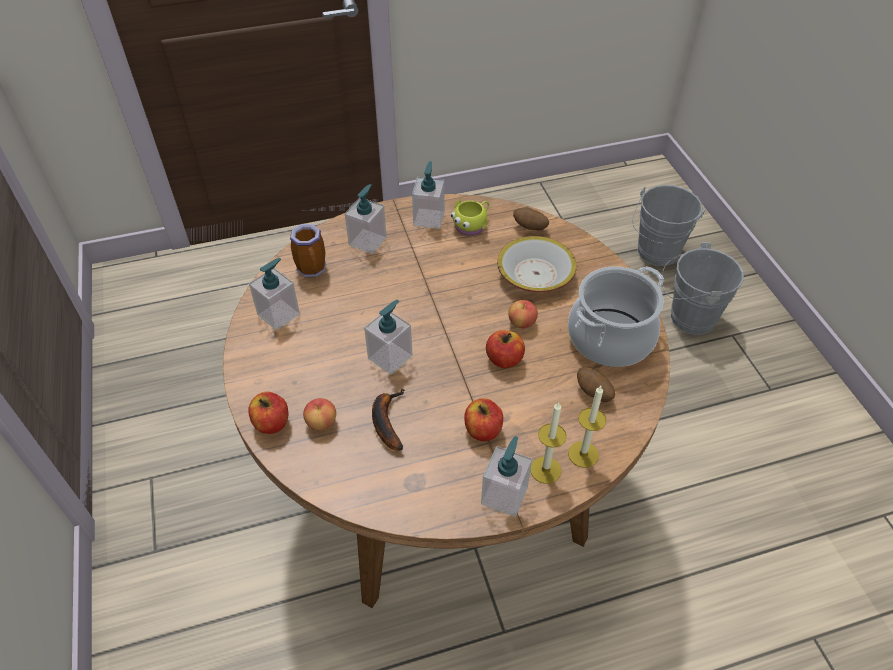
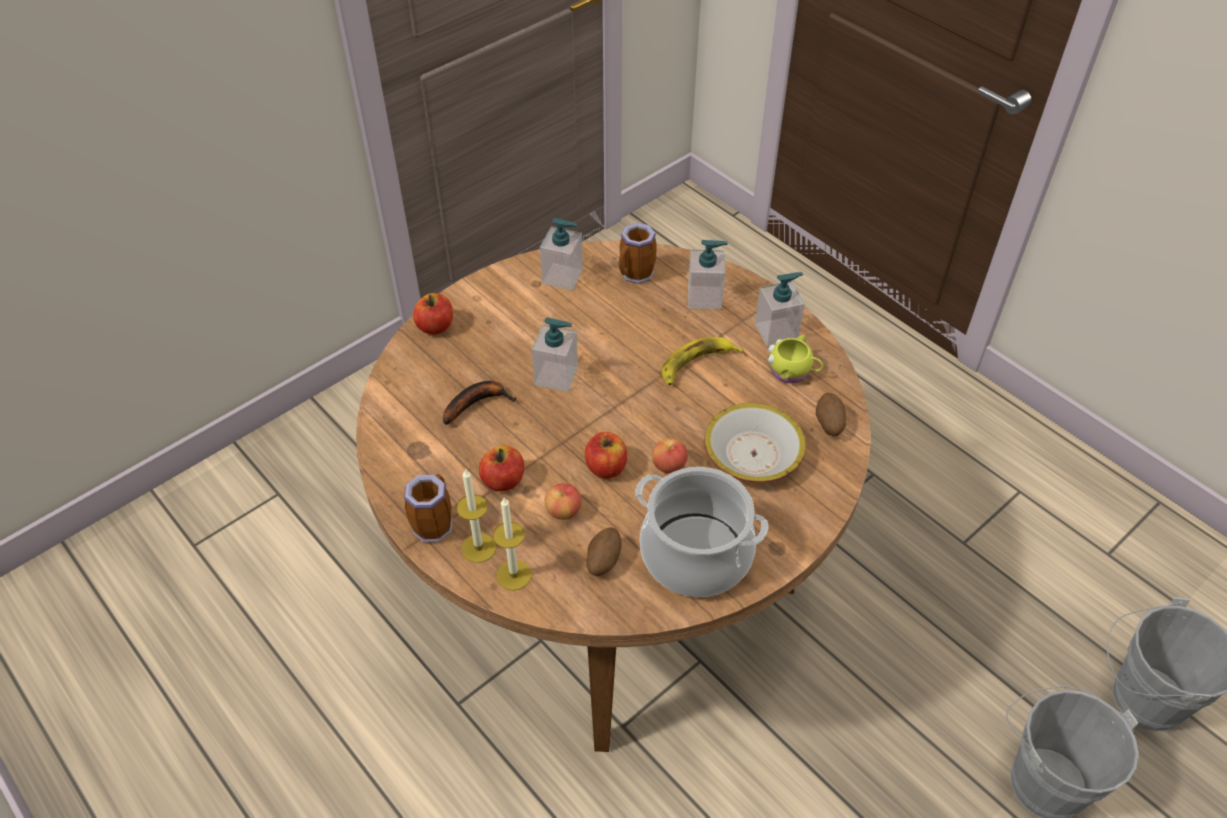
camera: 65 degrees right, 0 degrees up
(321, 422) = (452, 358): apple -> apple (563, 511)
(432, 271) = (696, 364): none -> banana
(504, 495) = (433, 523): soap dispenser -> mug

